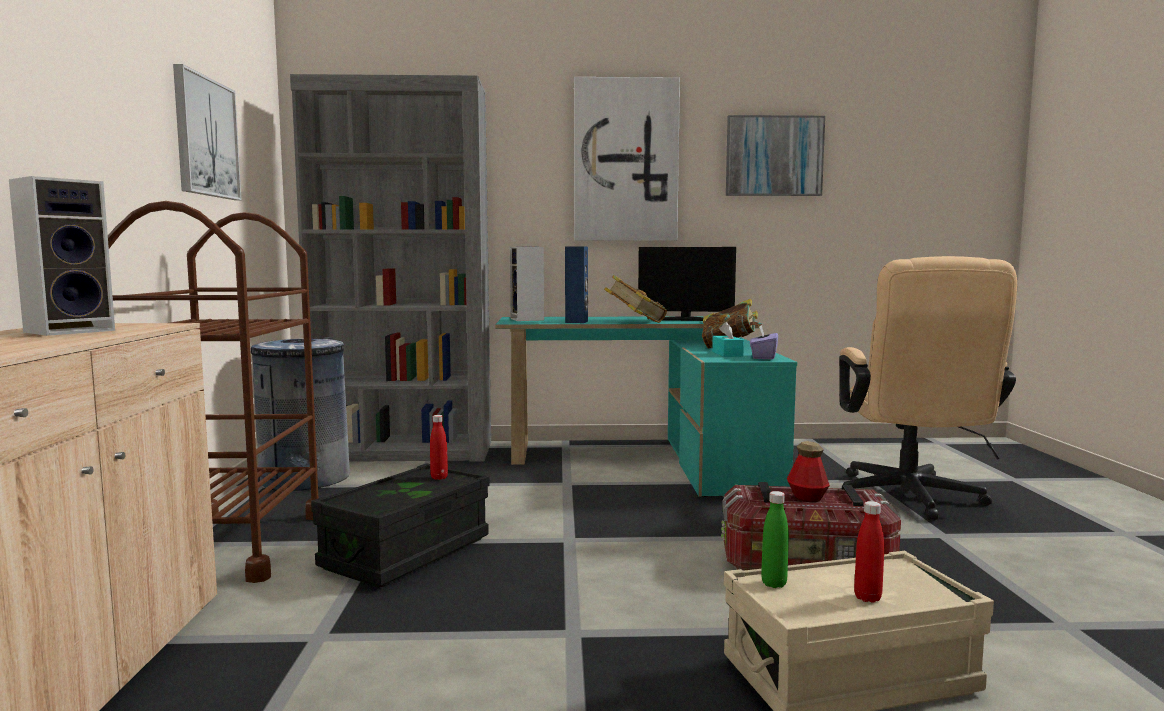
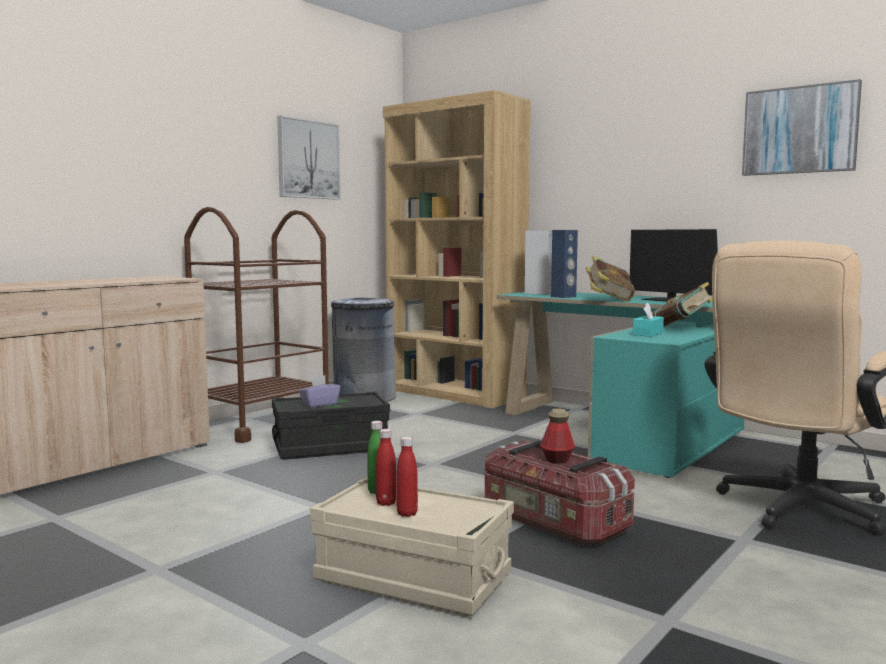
camera: 40 degrees right, 0 degrees up
(72, 331) = (132, 279): speaker -> none
(405, 452) = (454, 393): grey bookcase -> brown bookcase
(439, 477) = (364, 400): red bottle -> red bottle (386, 503)
(625, 160) = (645, 147): picture -> none
(763, 357) = (665, 339): purple tissue box -> purple tissue box (319, 404)

